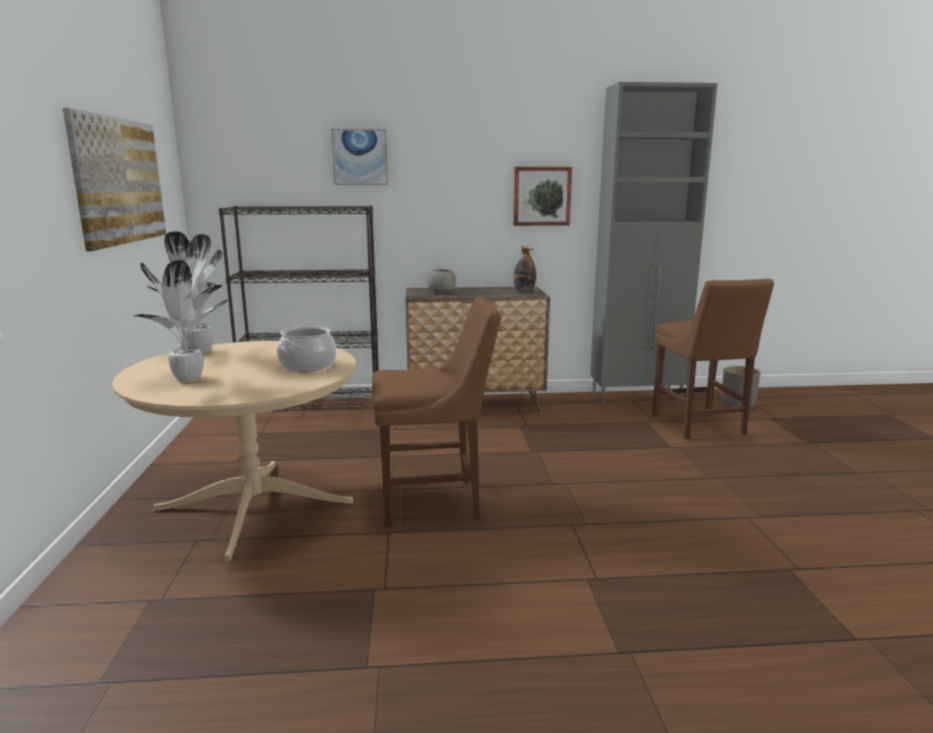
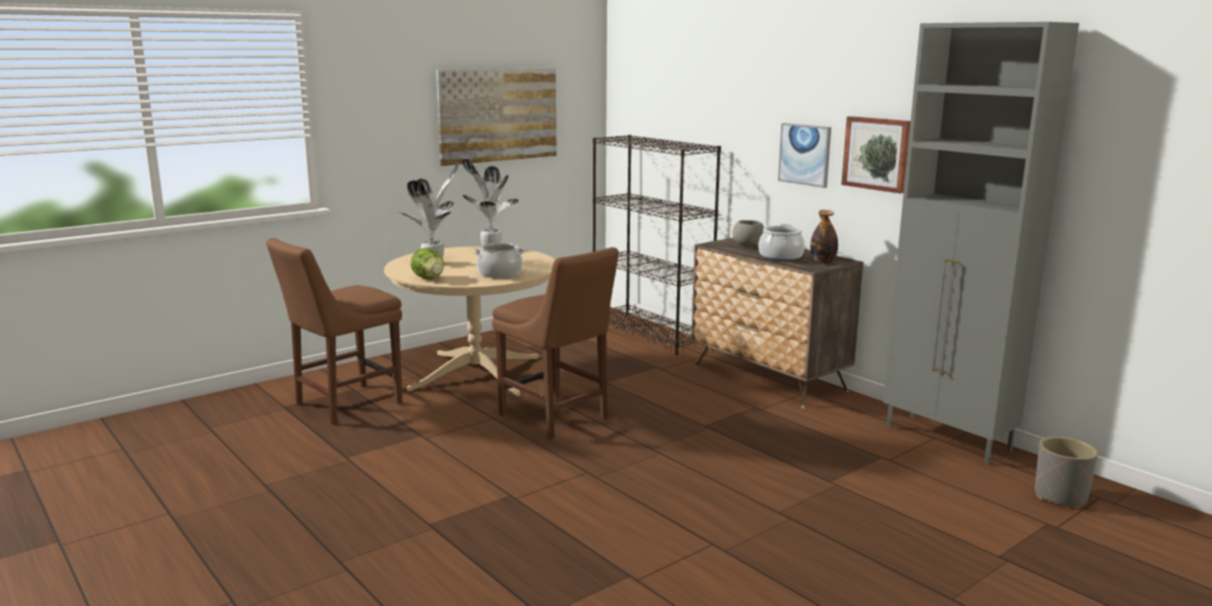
camera: 55 degrees right, 0 degrees up
(253, 392) = (429, 278): none -> lettuce
(360, 157) = (719, 96): picture -> picture (805, 154)
(491, 293) = (780, 257): none -> cooking pot
(699, 426) = (926, 486): brown chair -> brown chair (343, 404)

